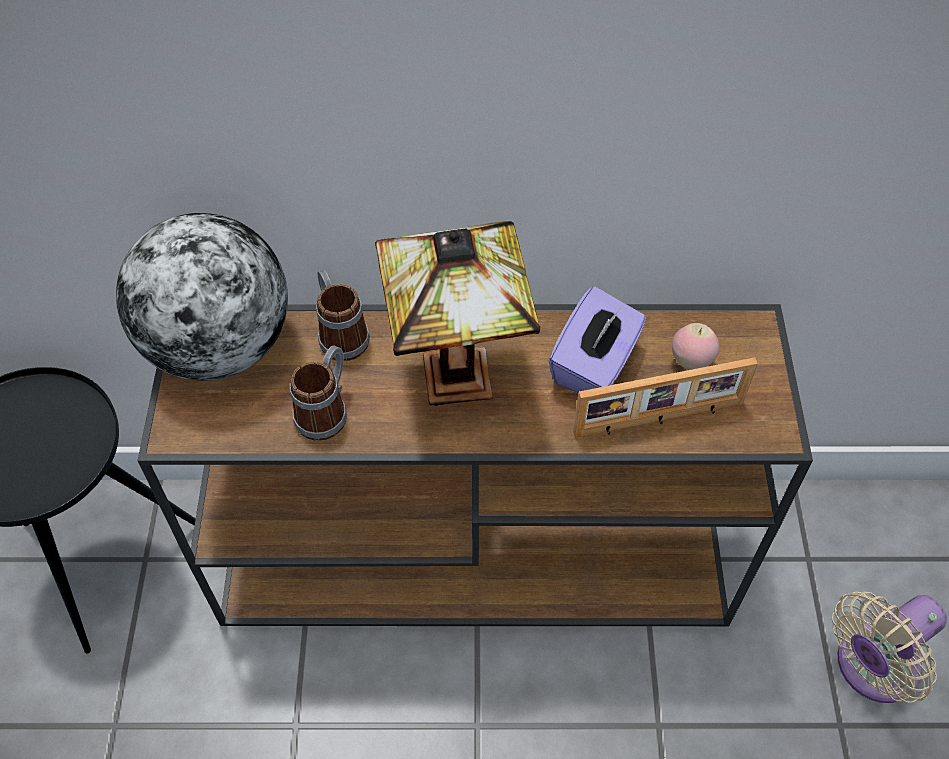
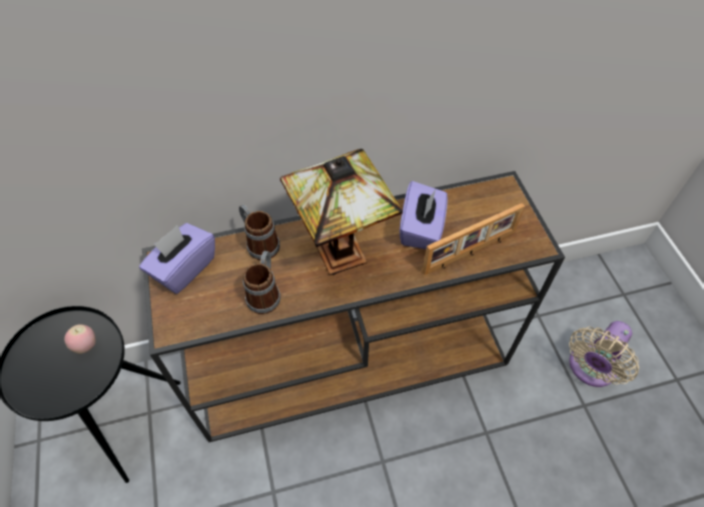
camera: 15 degrees left, 0 degrees up
(220, 347) = (183, 268): globe -> purple tissue box
(691, 361) = (476, 214): apple -> apple (86, 345)

